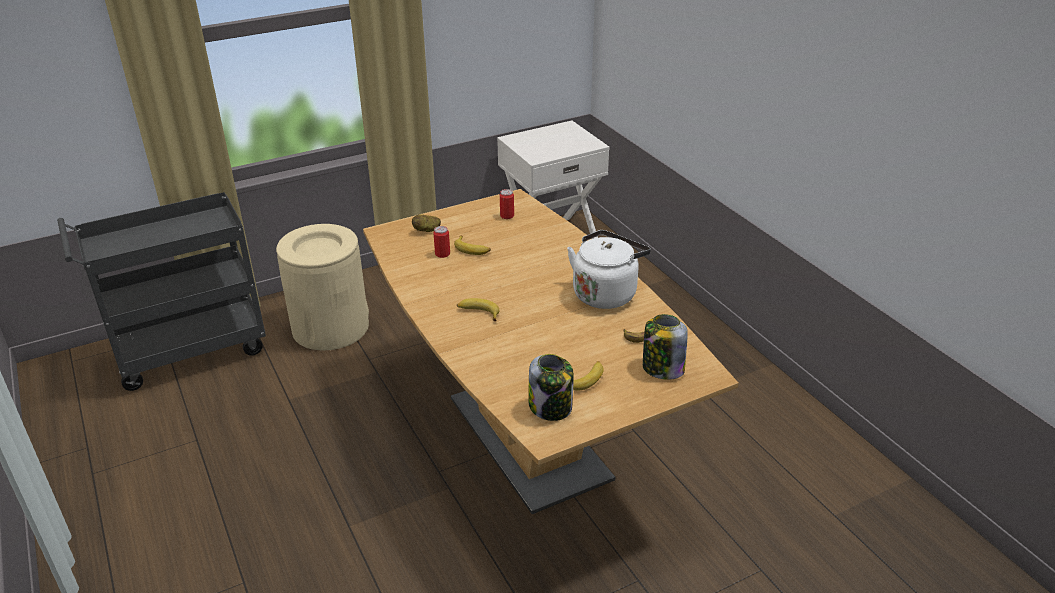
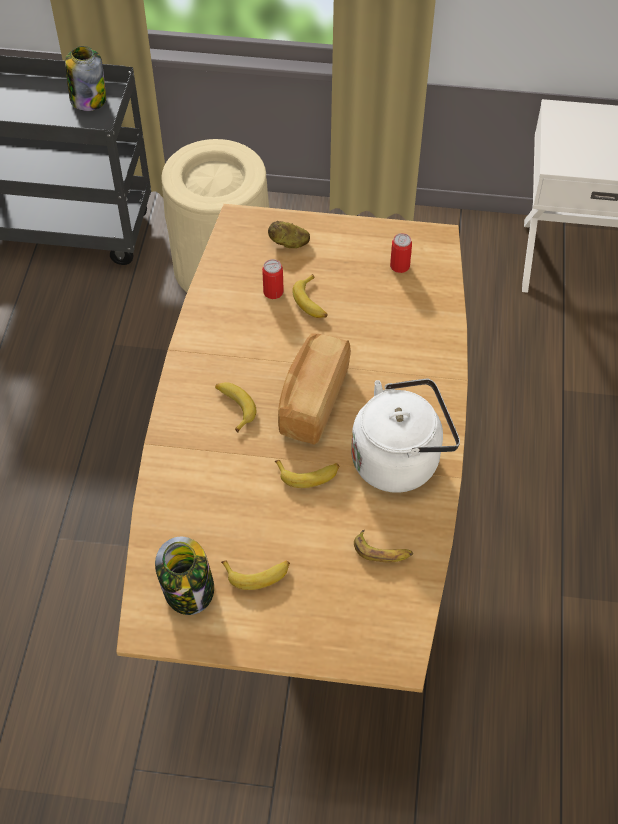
camera: 35 degrees right, 20 degrees up
(523, 290) = (311, 401): none -> bread
(560, 322) = (308, 474): none -> banana
(662, 368) = (355, 613): jar -> jar (88, 99)

